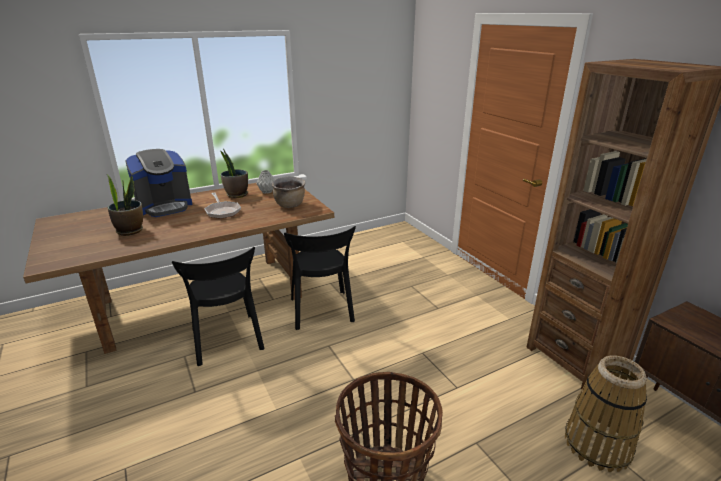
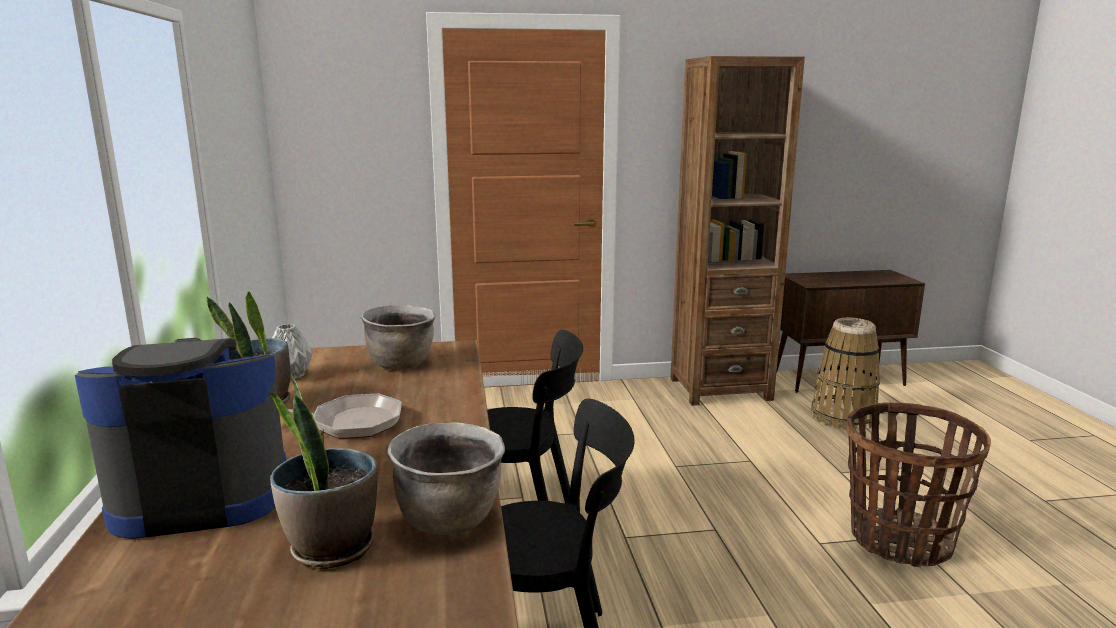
camera: 70 degrees left, 10 degrees down
(146, 243) = (450, 519): none -> brown cooking pot
(165, 206) = (201, 496): coffee machine -> coffee machine turned 90 degrees counterclockwise

